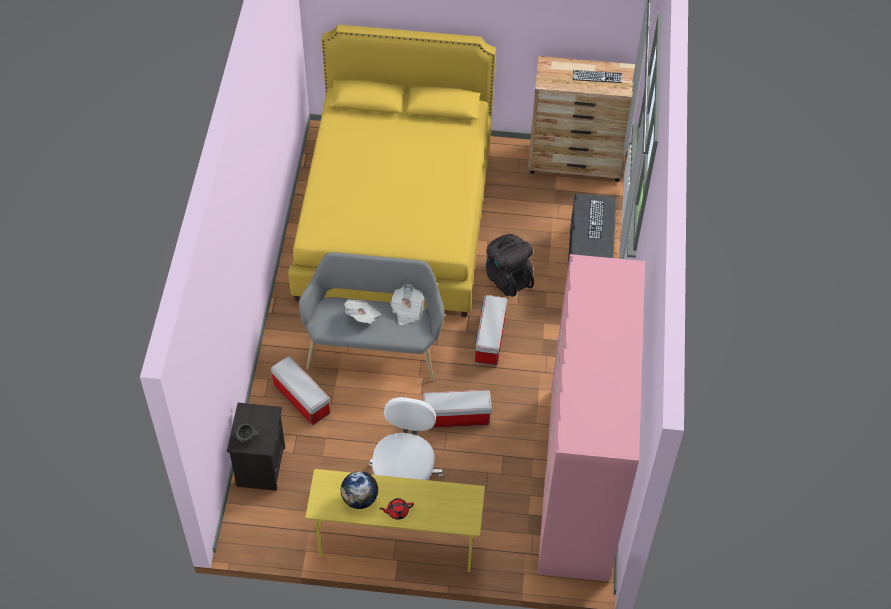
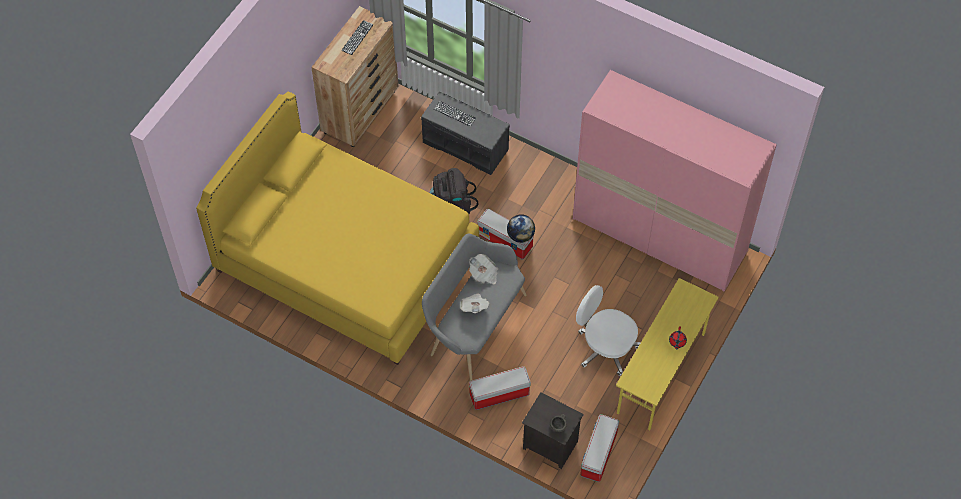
camera: 65 degrees left, 5 degrees up
(360, 499) = (656, 362): globe -> globe (520, 235)
(455, 418) = (567, 293): storage box -> storage box (598, 455)

